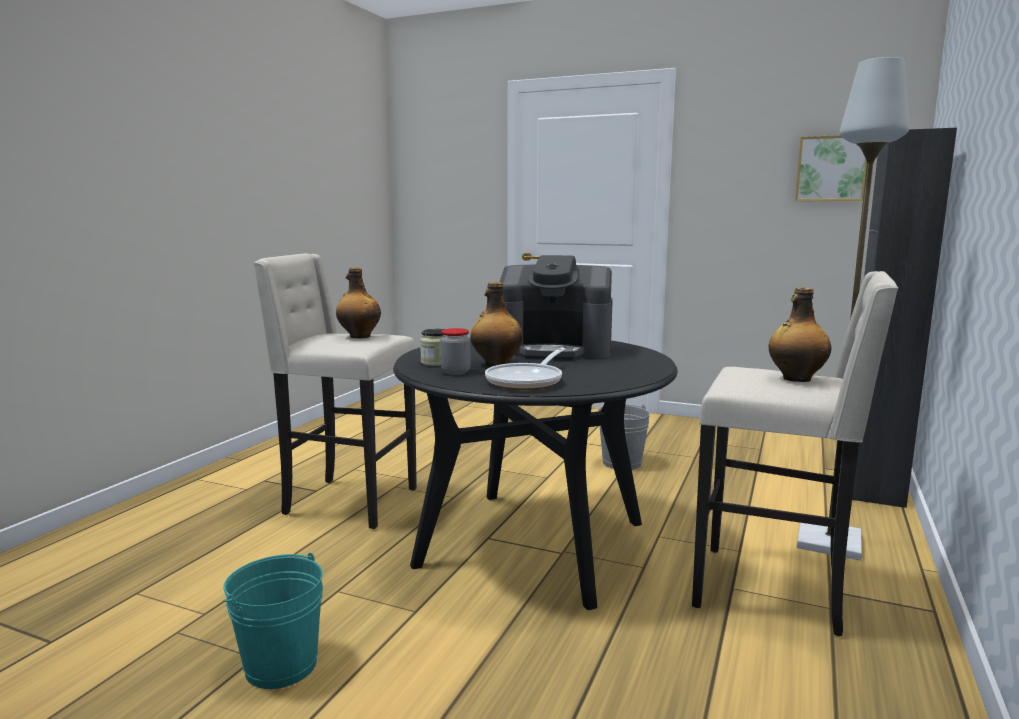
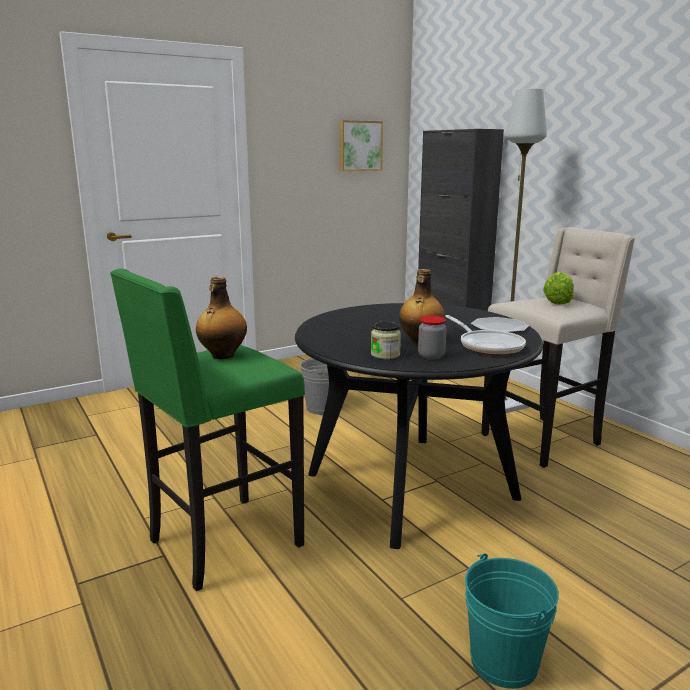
camera: 55 degrees left, 5 degrees up
(347, 502) = (222, 544): beige stool -> green stool
(555, 349) = (391, 319): coffee machine -> none
(613, 376) = (499, 327): none -> plate
(795, 379) = (557, 302): bottle -> lettuce

